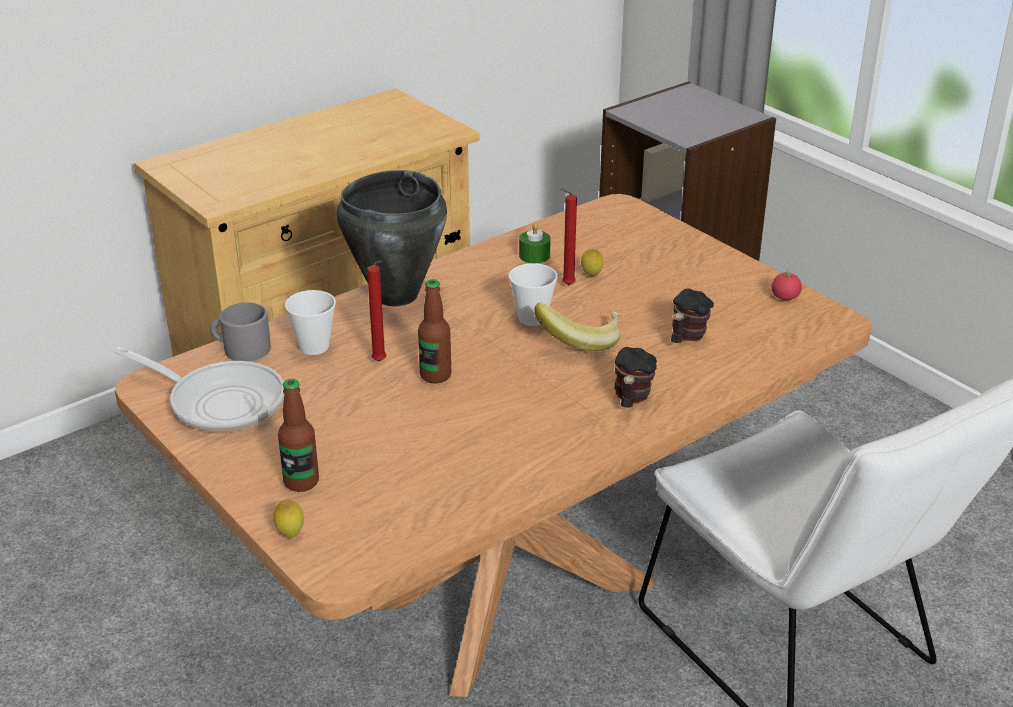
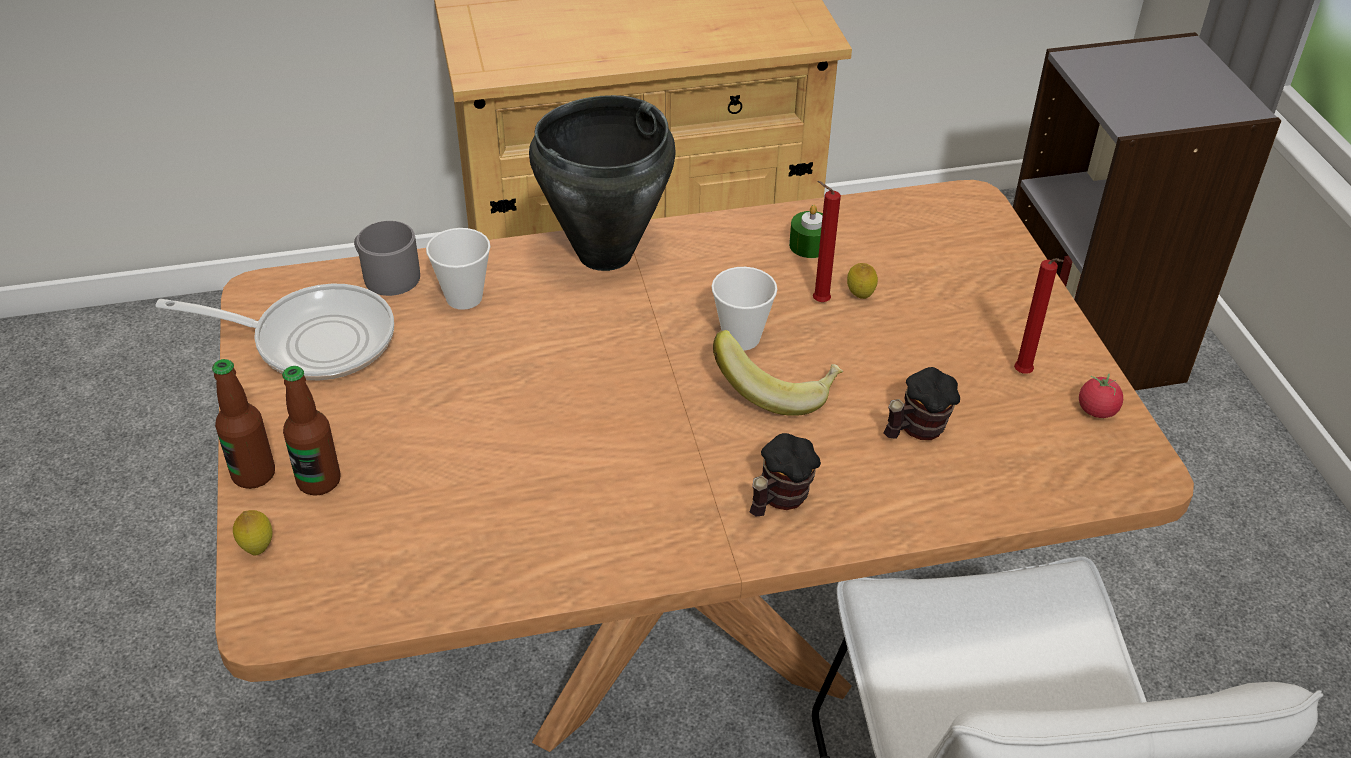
camera: 25 degrees right, 10 degrees up
(220, 402) = (313, 340): frying pan -> frying pan turned 45 degrees counterclockwise
(381, 362) = (521, 343): red candle -> red candle (1024, 375)
(435, 375) = (569, 384): bottle -> bottle (254, 474)

